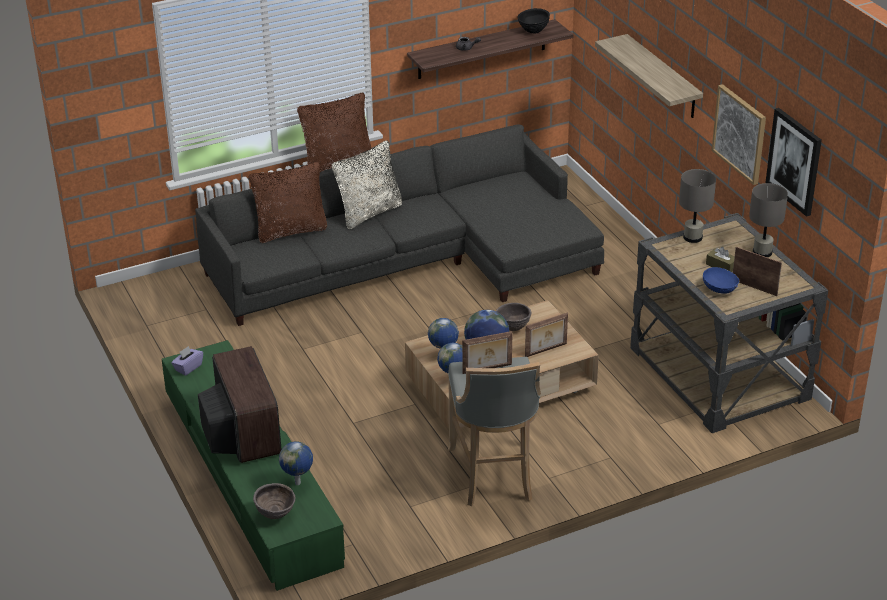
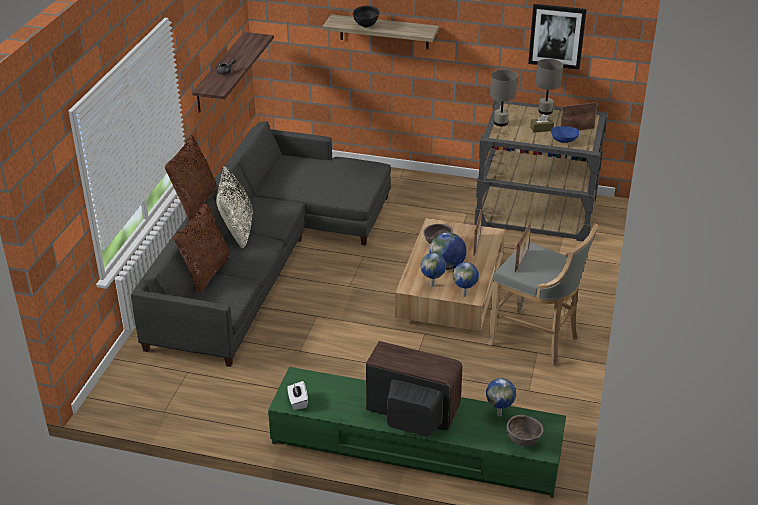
camera: 50 degrees left, 0 degrees up
(188, 367) = (298, 402): purple tissue box -> white tissue box
(533, 32) = (247, 44): black bowl -> black bowl (366, 26)
(740, 133) = (489, 39): picture -> none

